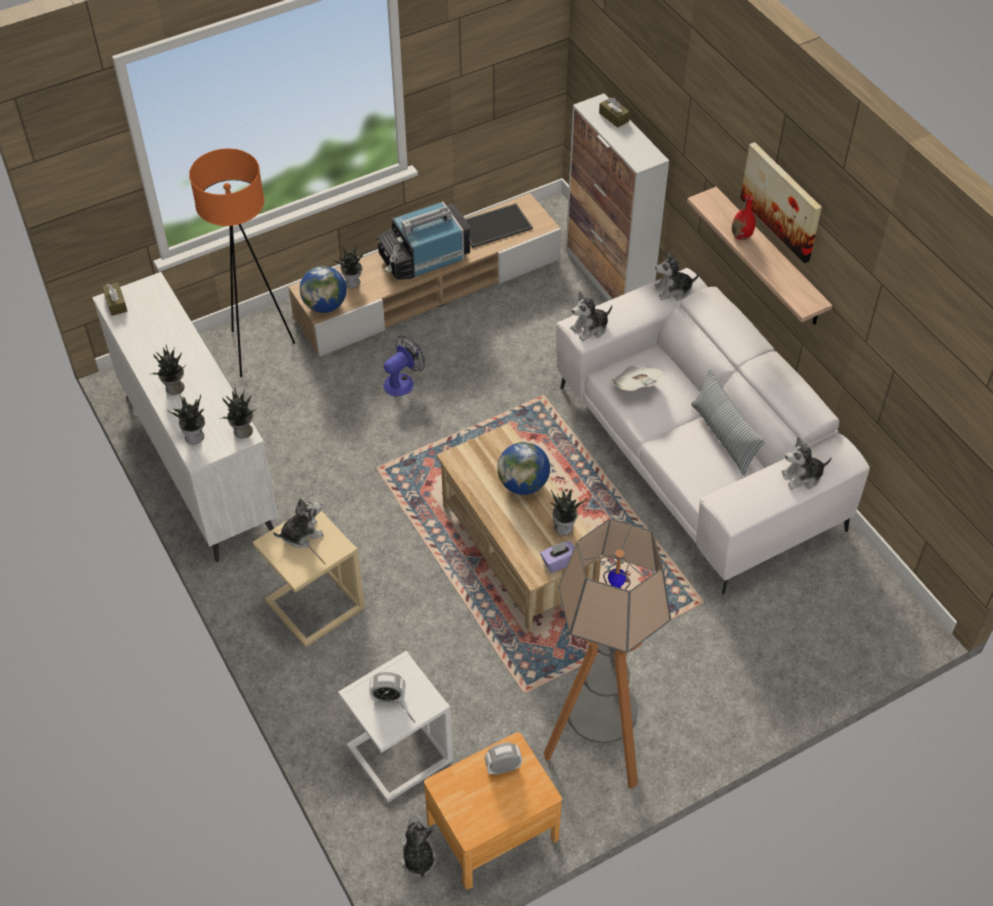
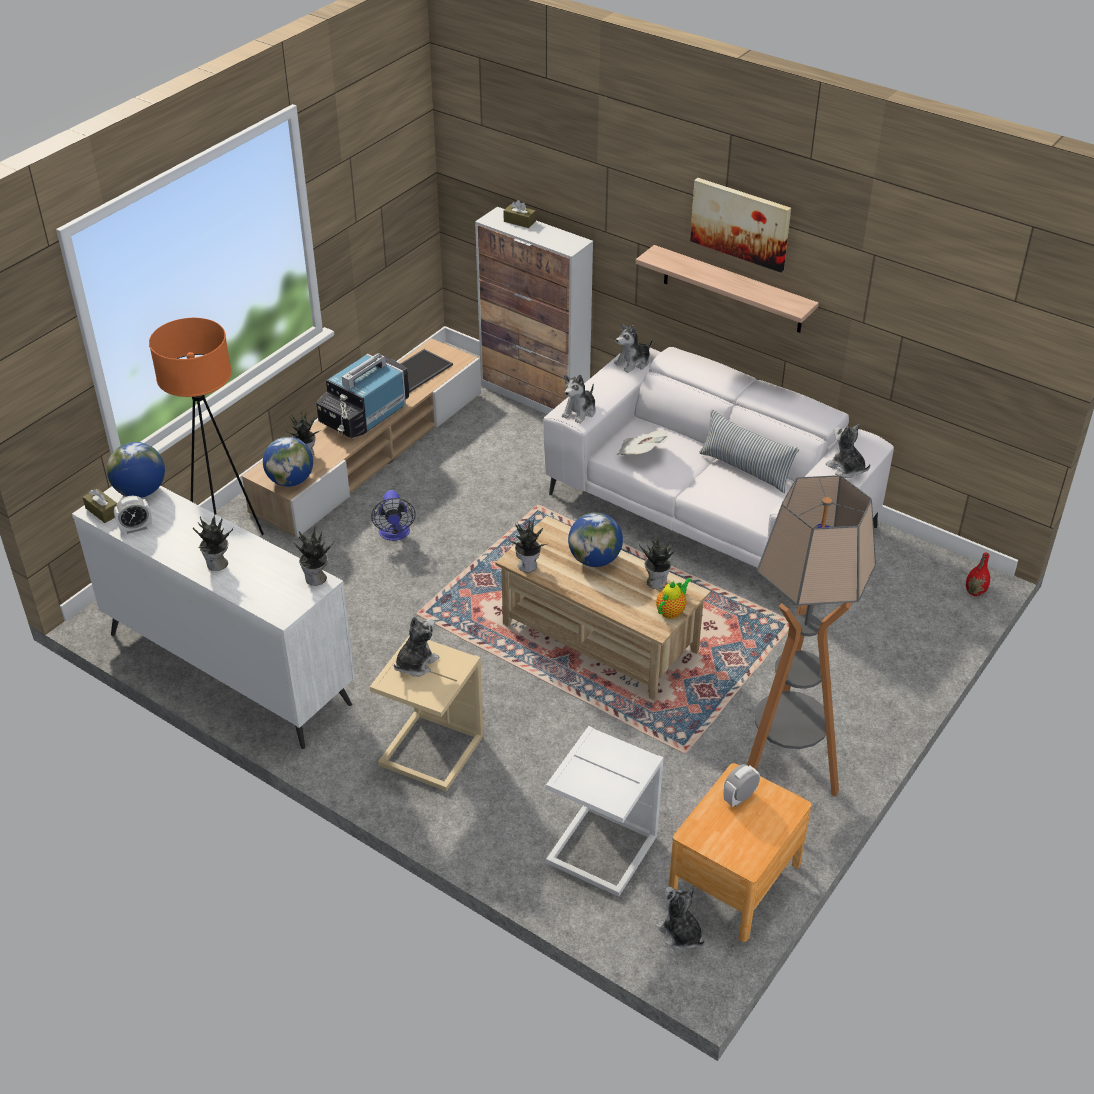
camera: 25 degrees left, 10 degrees down
(155, 294) = (141, 491): none -> globe
(195, 436) = (269, 598): potted plant -> potted plant (528, 565)
(388, 697) = (599, 771): alarm clock -> alarm clock (136, 528)
(403, 381) = (395, 534): fan -> fan turned 150 degrees clockwise
(559, 562) = (672, 611): purple tissue box -> teapot
(741, 236) = (704, 274): red vase -> red vase (975, 592)
(802, 477) = (846, 468): plush toy -> plush toy turned 90 degrees clockwise

